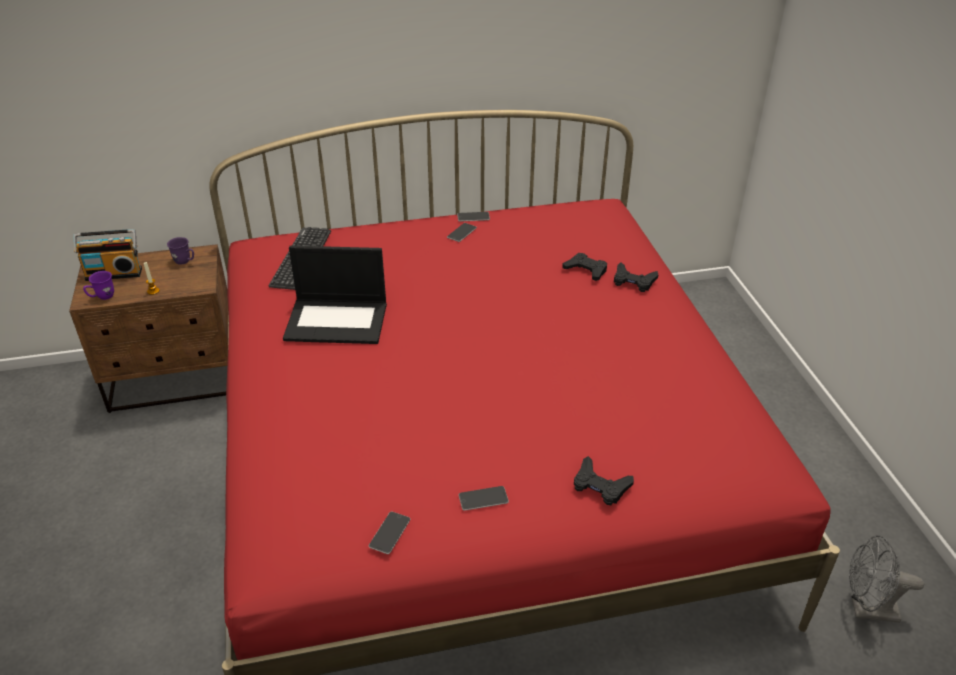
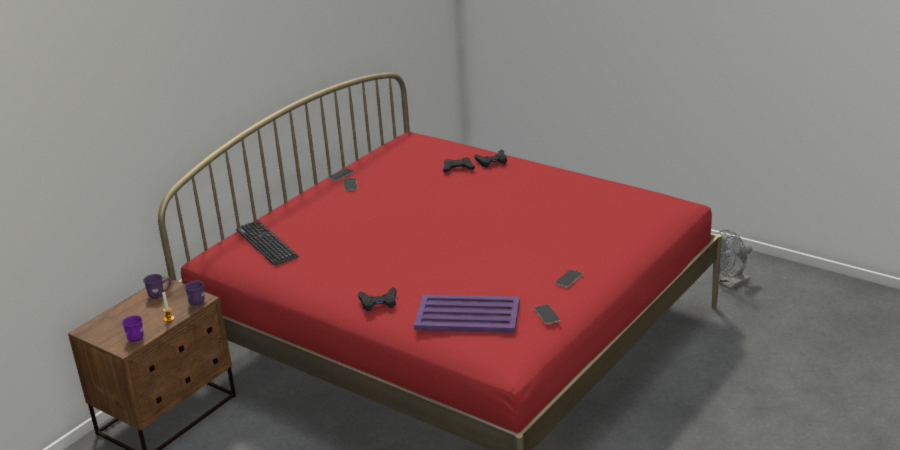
camera: 40 degrees left, 10 degrees down
(114, 273) = (114, 326): radio -> none
(190, 289) = (196, 304): none -> purple mug
(318, 471) = (468, 315): none -> purple tray
(338, 321) = (354, 257): laptop -> none
(600, 486) = (613, 245): black game controller -> black game controller (378, 302)

